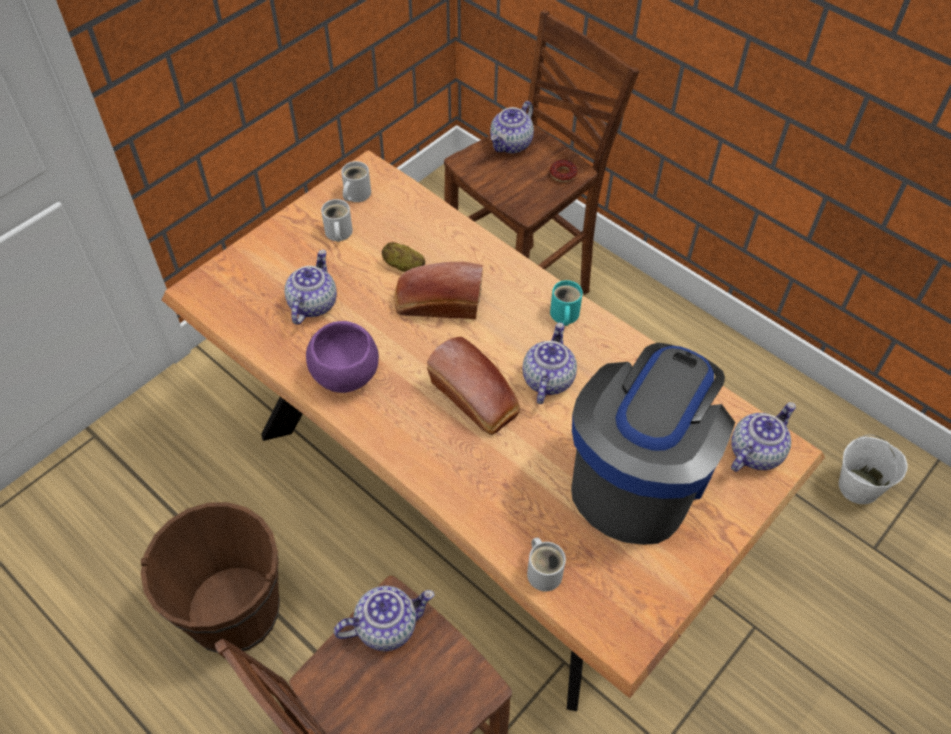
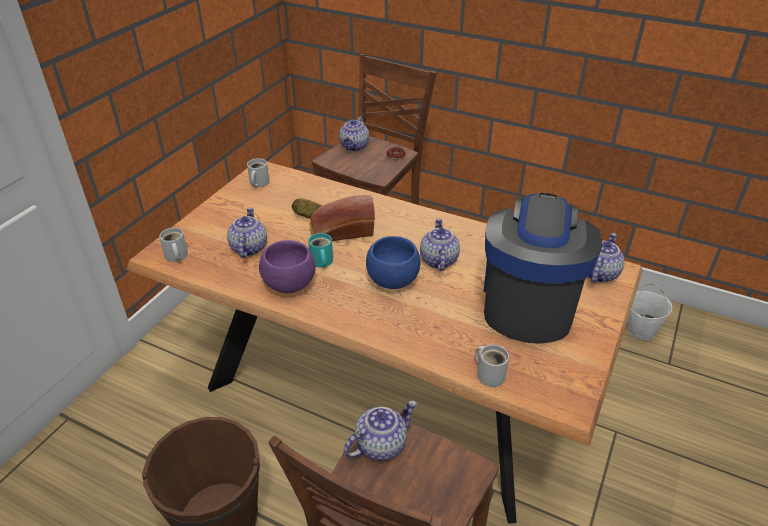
camera: 15 degrees left, 15 degrees down
(337, 233) = (253, 206): white mug -> white mug (176, 256)
(476, 400) = (393, 281): bread -> blue bowl
(563, 315) = (433, 223): turquoise mug -> turquoise mug (321, 262)

